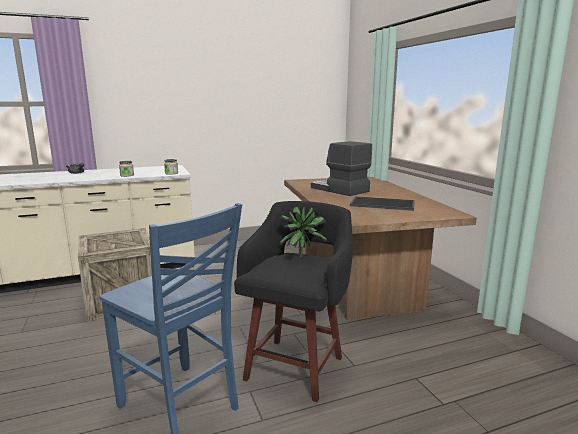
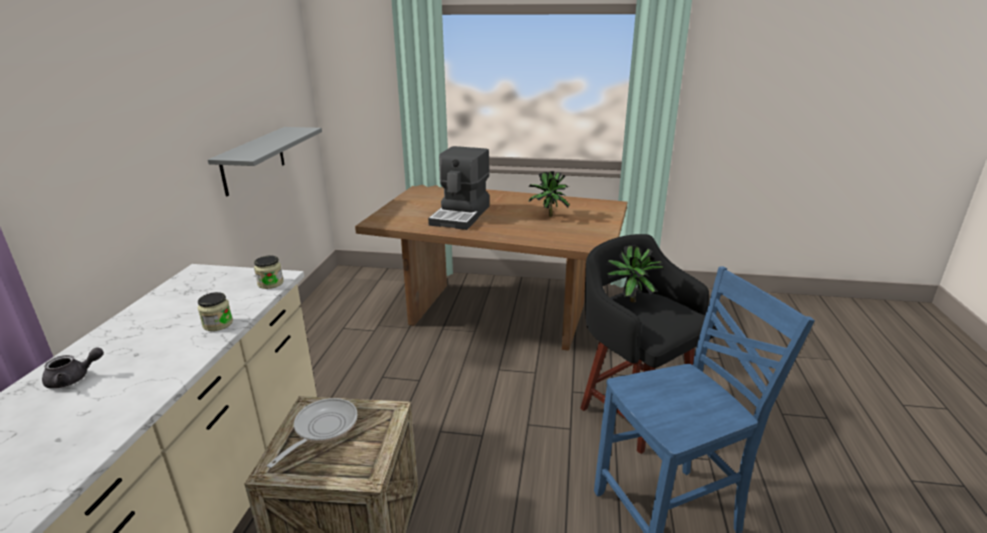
camera: 60 degrees left, 10 degrees up
(121, 237) = (322, 429): none -> frying pan
(266, 134) = (253, 160): none -> grey shelf
(339, 190) = (461, 215): coffee machine -> coffee machine turned 60 degrees counterclockwise
(381, 204) = (548, 217): tray -> potted plant

